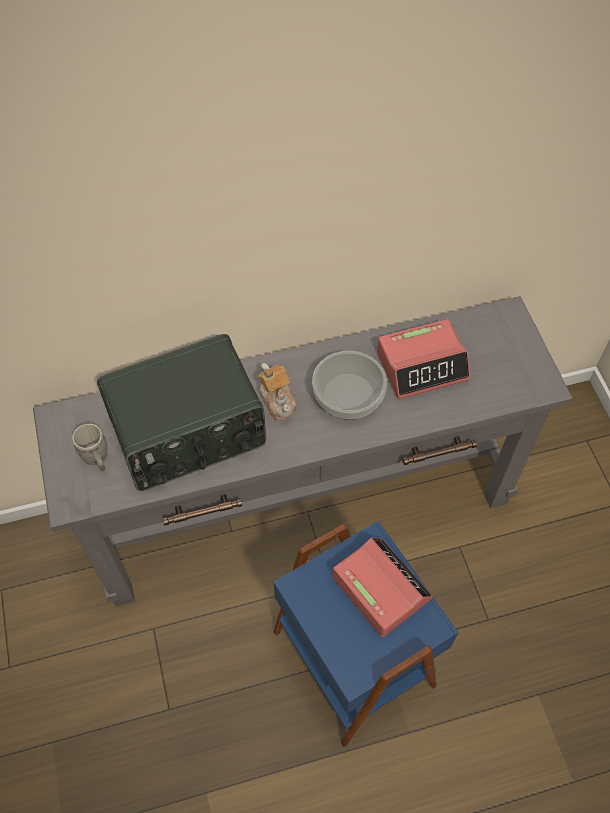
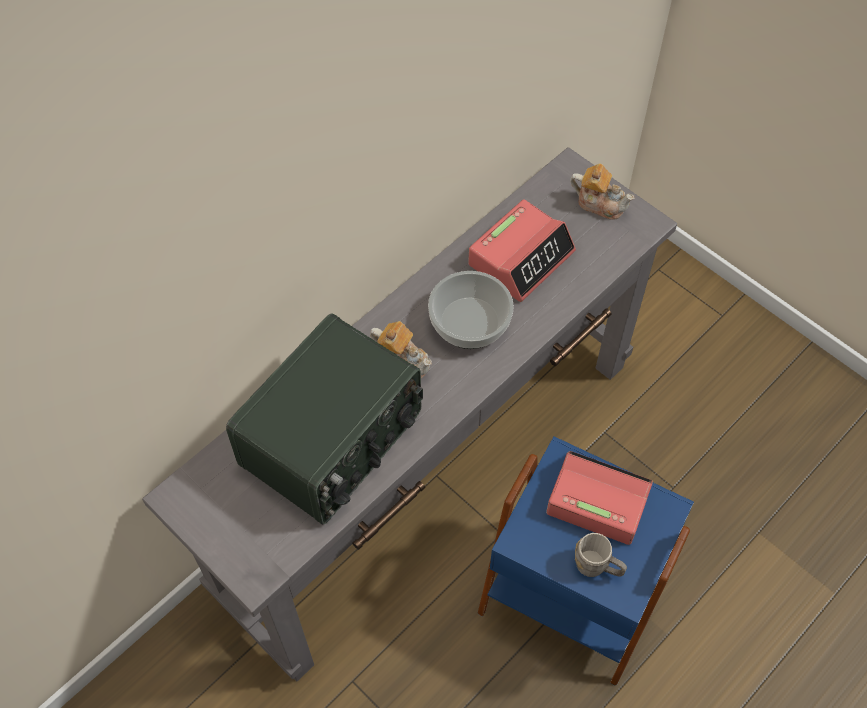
camera: 30 degrees left, 0 degrees up
(97, 459) = (254, 516): grey mug -> grey mug (597, 567)
(516, 352) = (600, 203): none -> teapot

